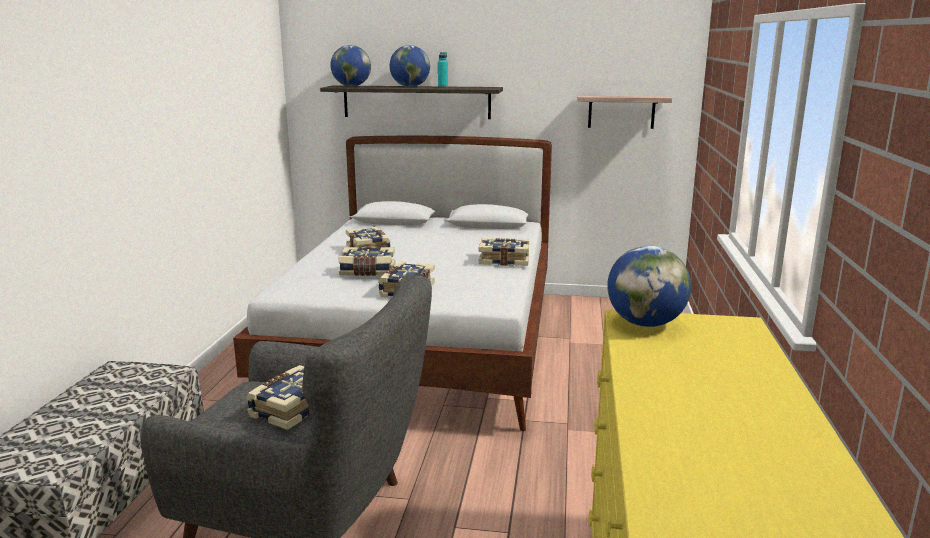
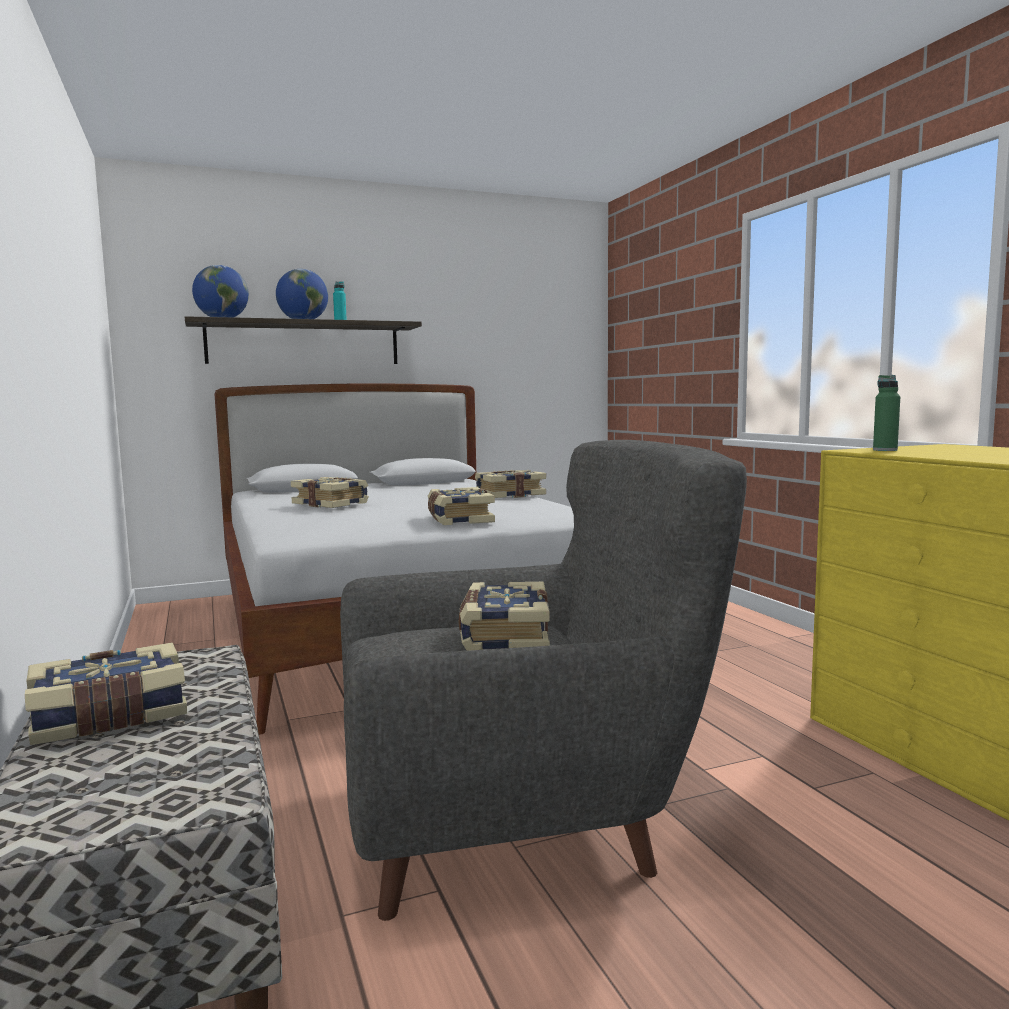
camera: 30 degrees left, 10 degrees down
(367, 271) = (377, 512): book -> book (110, 717)
(621, 111) = (535, 353): shelf -> none
(645, 323) = (885, 450): globe -> green bottle

